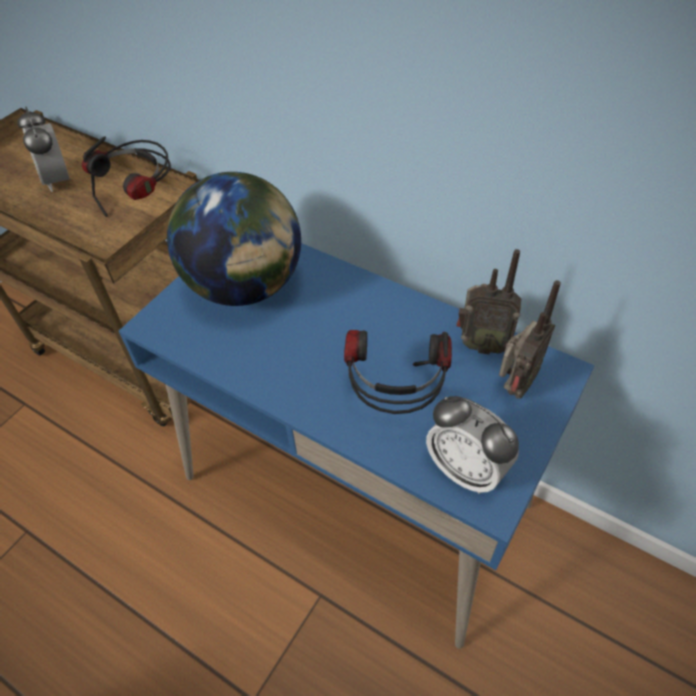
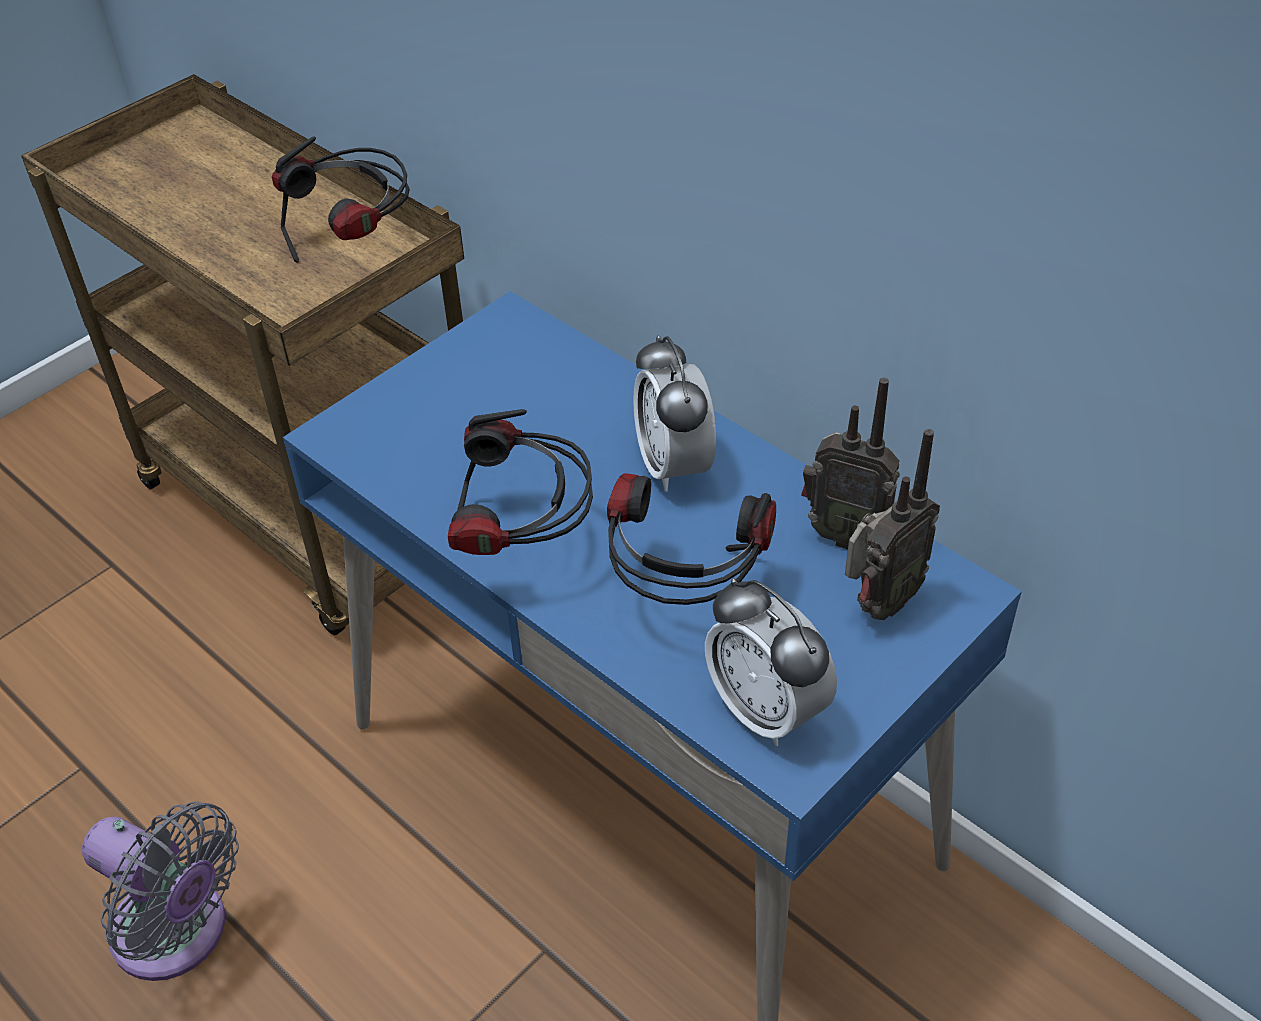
camera: 10 degrees right, 5 degrees down
(58, 180) = (232, 196): alarm clock -> alarm clock (674, 466)
(103, 626) = (178, 934): none -> grey fan
(246, 286) = (492, 396): globe -> none
(287, 382) = (523, 547): none -> headphones

